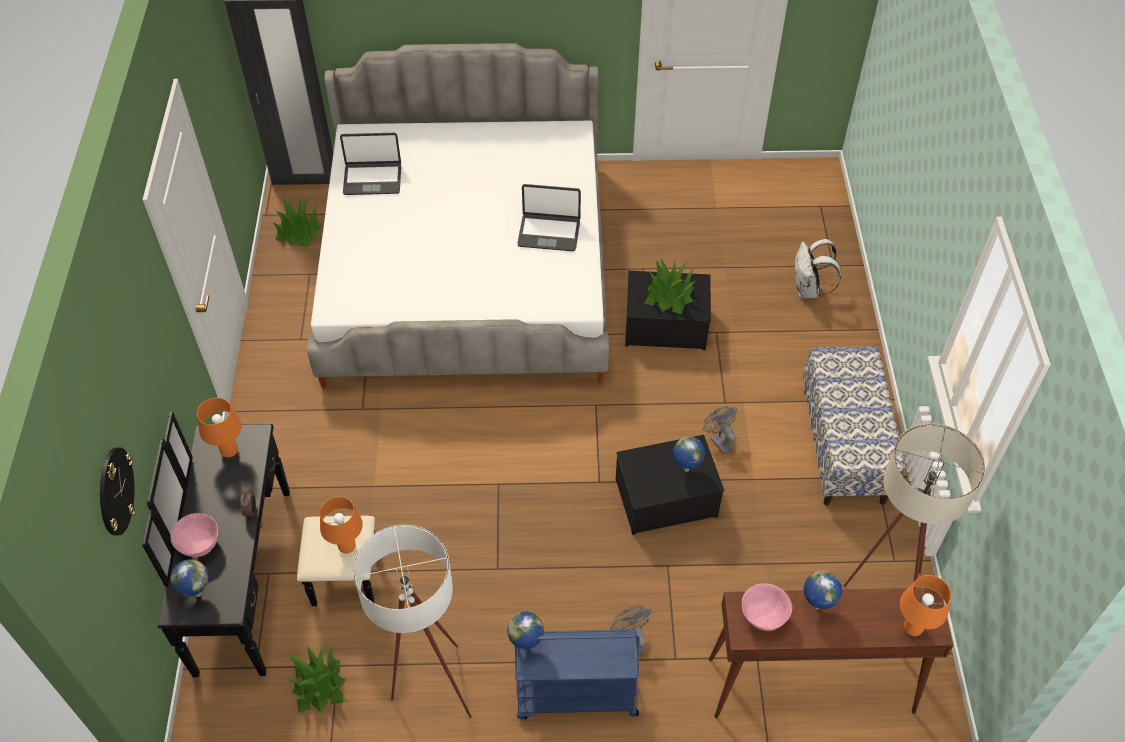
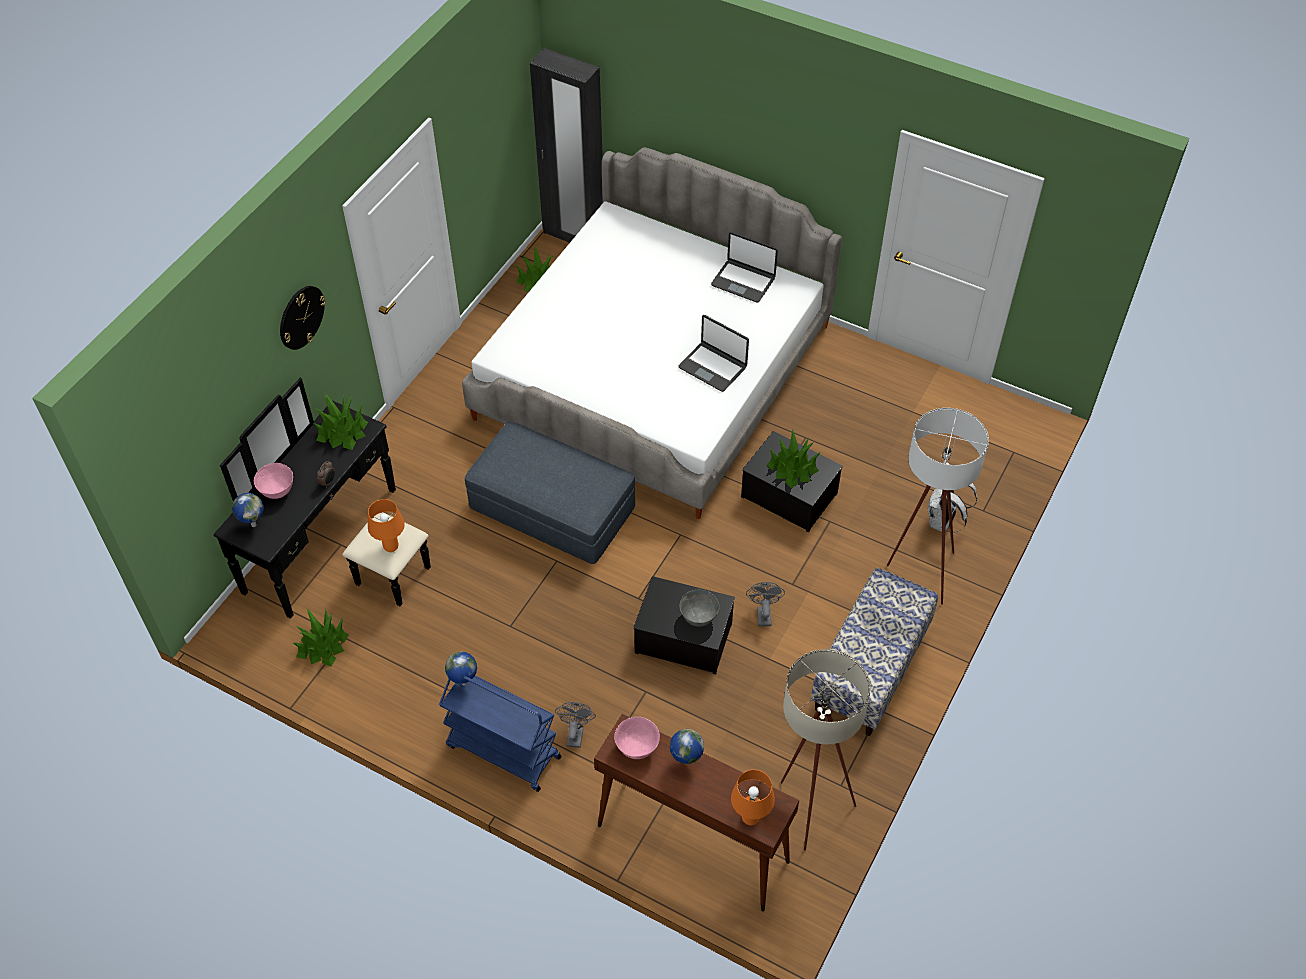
camera: 30 degrees right, 0 degrees up
(115, 491) = (211, 415): wall clock -> wall clock (301, 317)
(229, 451) = (342, 431): orange table lamp -> potted plant
(372, 179) = (600, 260): laptop -> laptop (743, 281)
(429, 689) = (398, 689): white floor lamp -> white floor lamp (918, 571)
(460, 437) = (552, 510): none -> grey ottoman
(686, 470) = (698, 618): globe -> grey bowl

